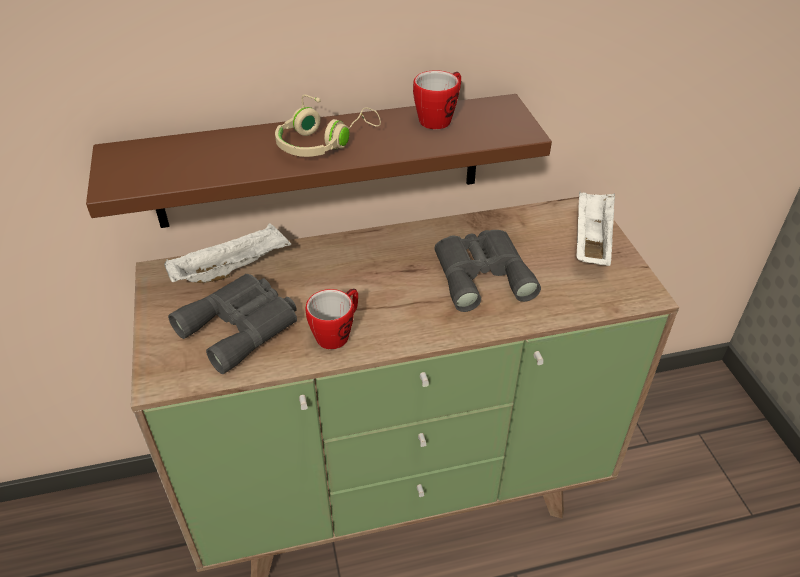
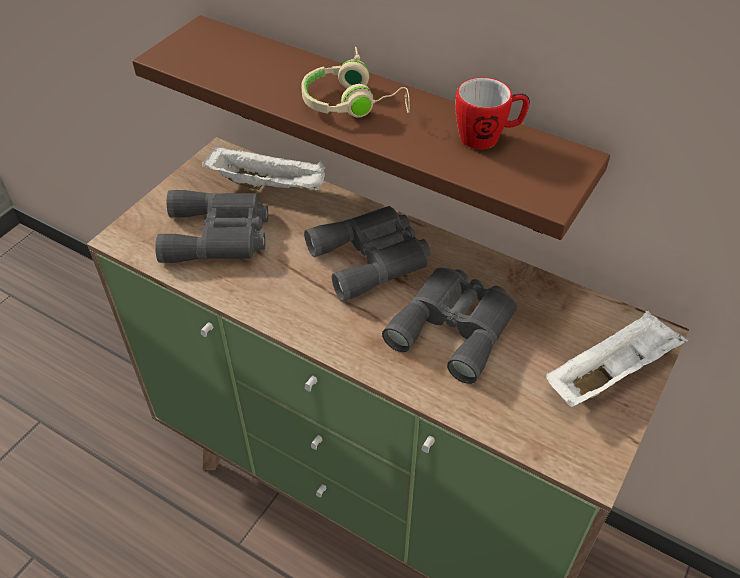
camera: 45 degrees right, 5 degrees up
(337, 333) = (273, 290): mug -> none
(376, 268) = (373, 258): none -> grey binoculars

